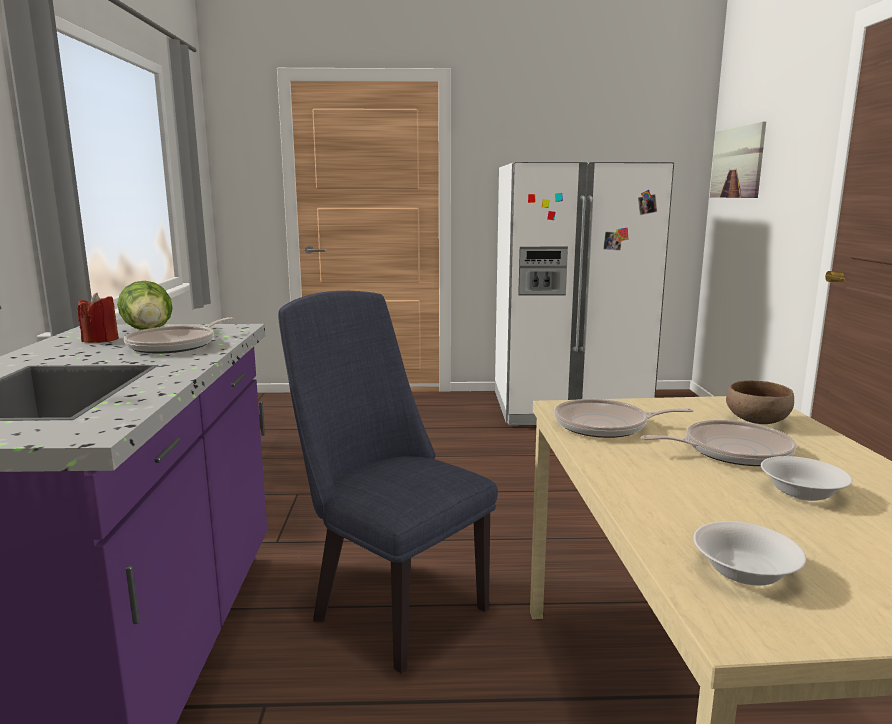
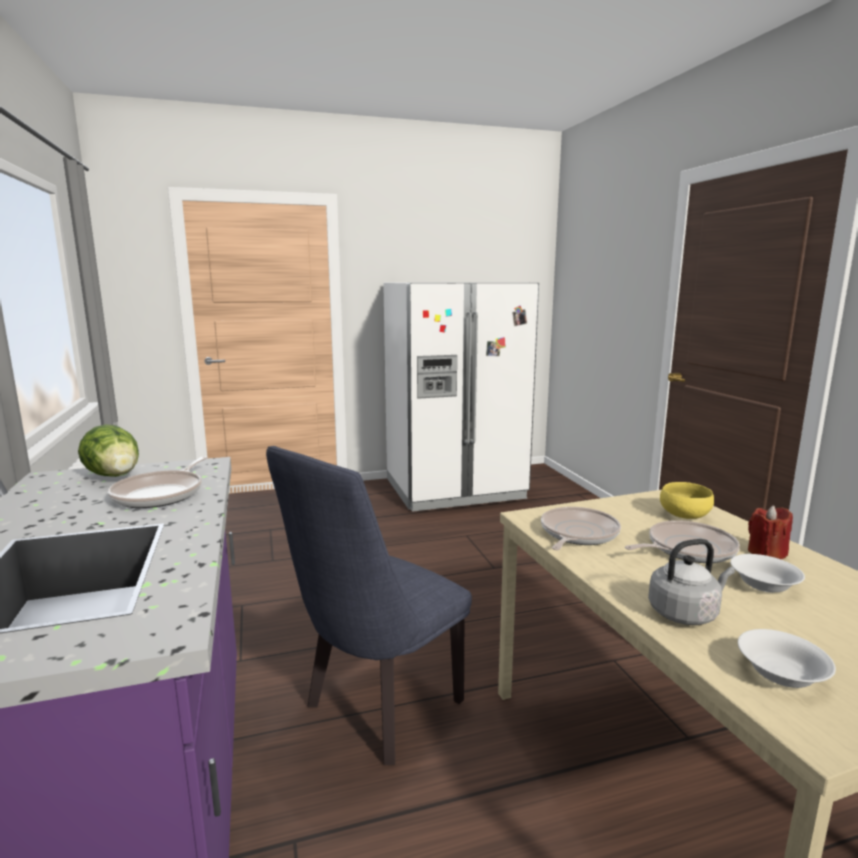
camera: 15 degrees left, 0 degrees up
(101, 340) = (70, 494): red candle -> red candle (766, 552)
(391, 607) = (376, 711): blue chair -> blue chair turned 75 degrees counterclockwise
(605, 426) = (577, 534): frying pan -> frying pan turned 135 degrees clockwise
(674, 506) = (685, 613): none -> grey kettle
(737, 162) = (578, 280): picture -> none
(757, 422) = (684, 516): brown bowl -> yellow bowl

